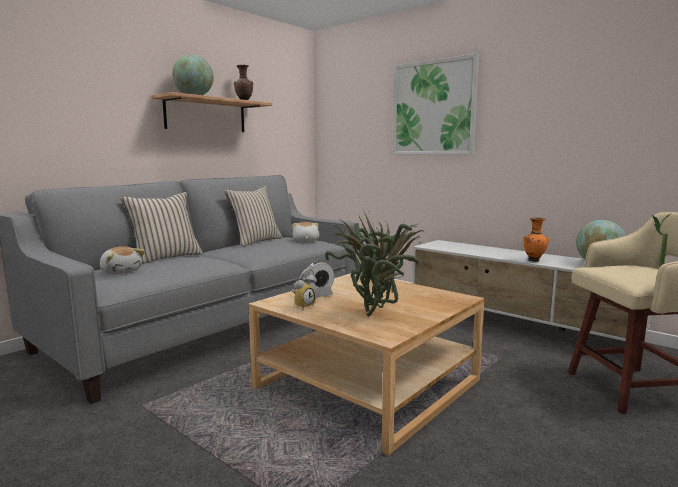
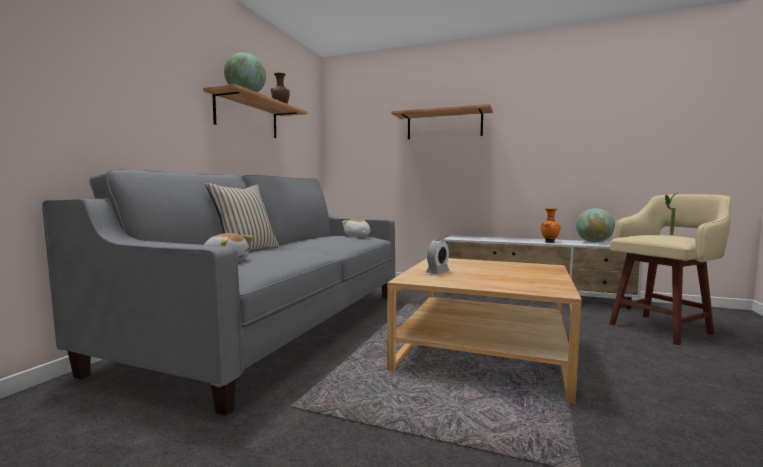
camera: 20 degrees left, 5 degrees down
(255, 241) = (310, 238): beige pillow -> none
(303, 306) = (441, 279): alarm clock -> none
(378, 313) = (515, 279): potted plant -> none
(433, 108) = (444, 125): picture -> shelf

